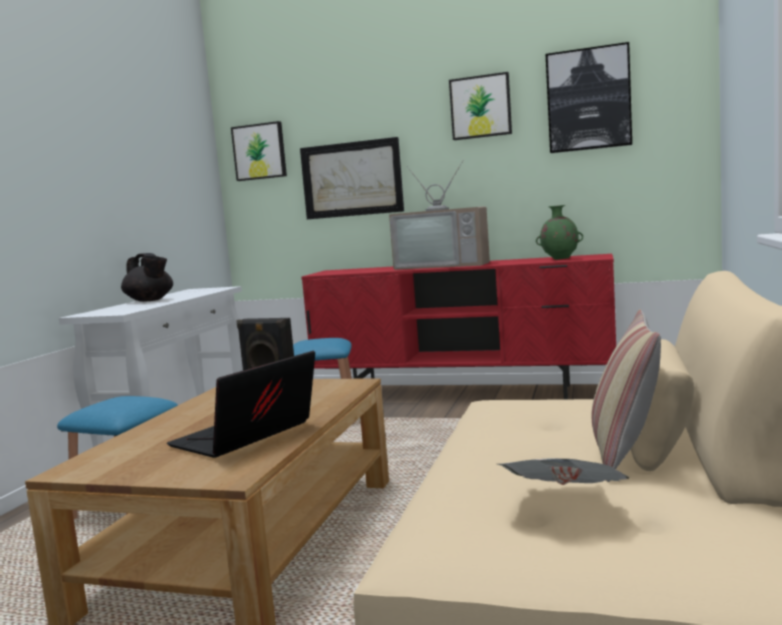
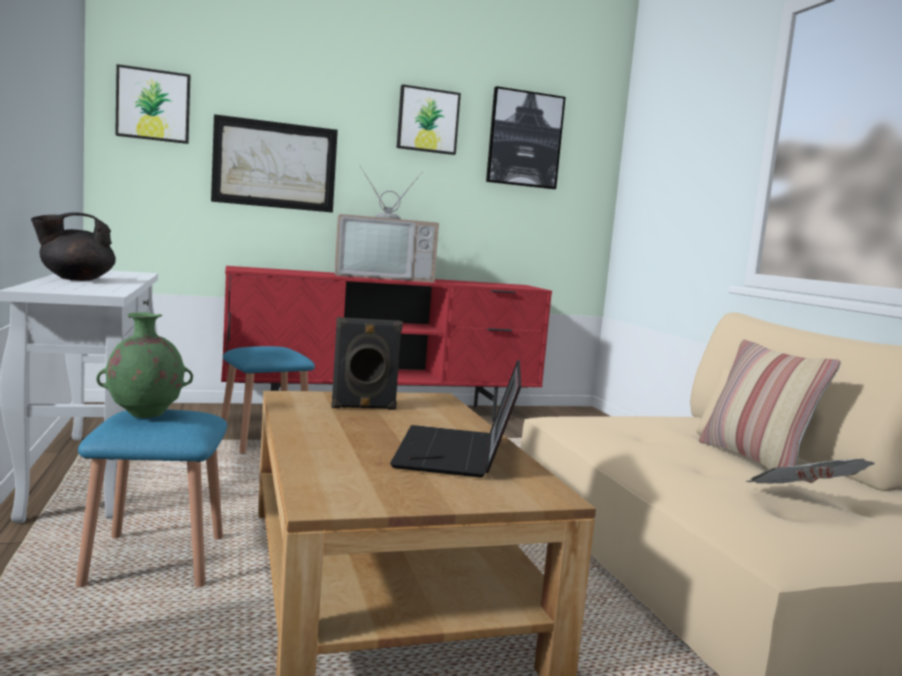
camera: 35 degrees left, 0 degrees up
(150, 300) = (76, 279): black teapot -> black teapot turned 135 degrees clockwise
(560, 259) = (497, 285): green vase -> green vase (144, 415)

